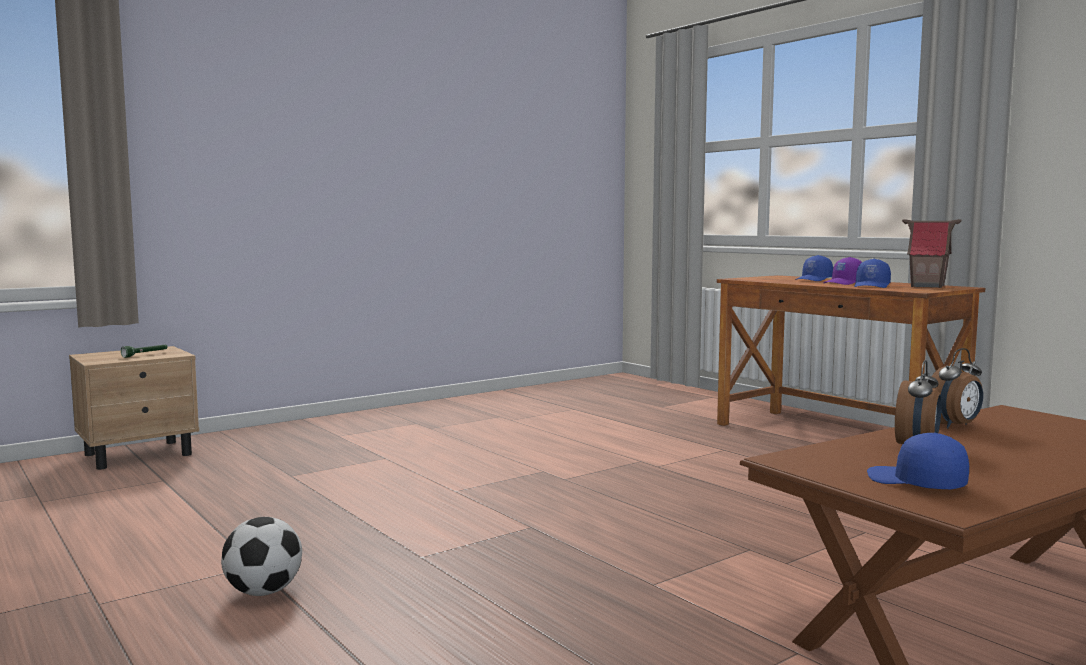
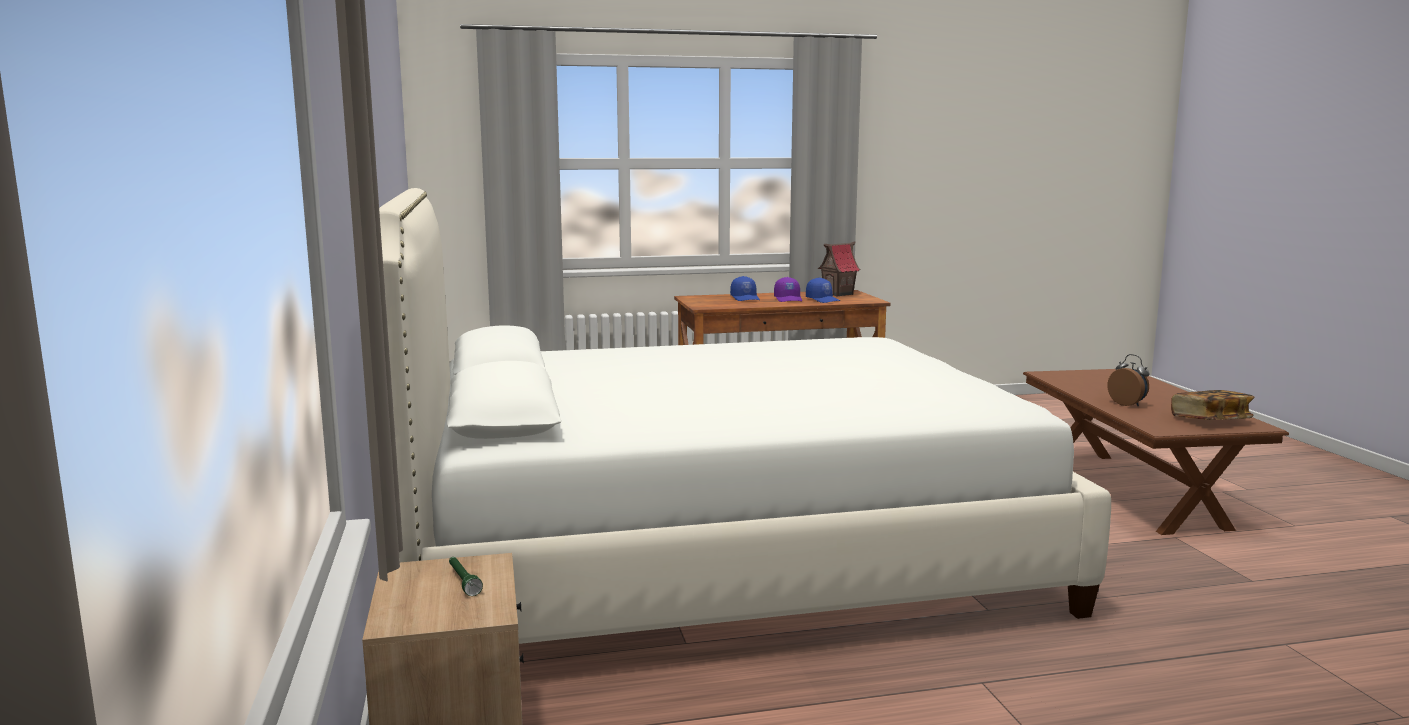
camera: 65 degrees left, 5 degrees up
(264, 592) = (1051, 682): football -> none
(462, 461) = (715, 554): none -> white bed
(915, 483) = (1210, 420): blue cap -> book
(954, 426) = (1081, 389): alarm clock -> none

